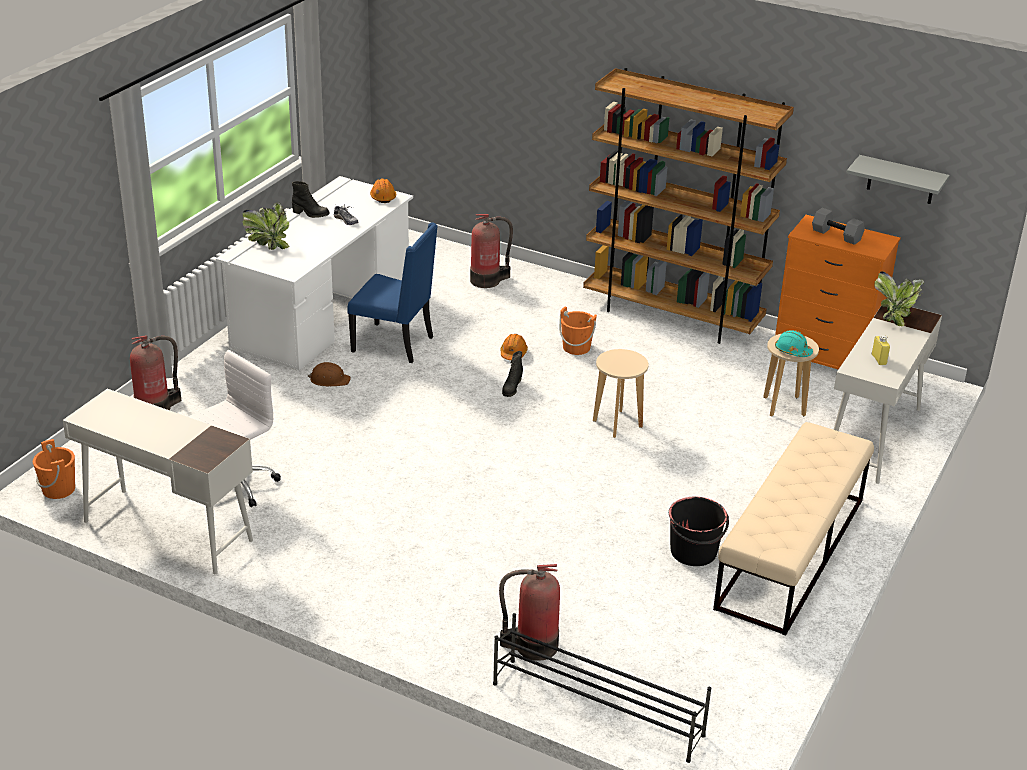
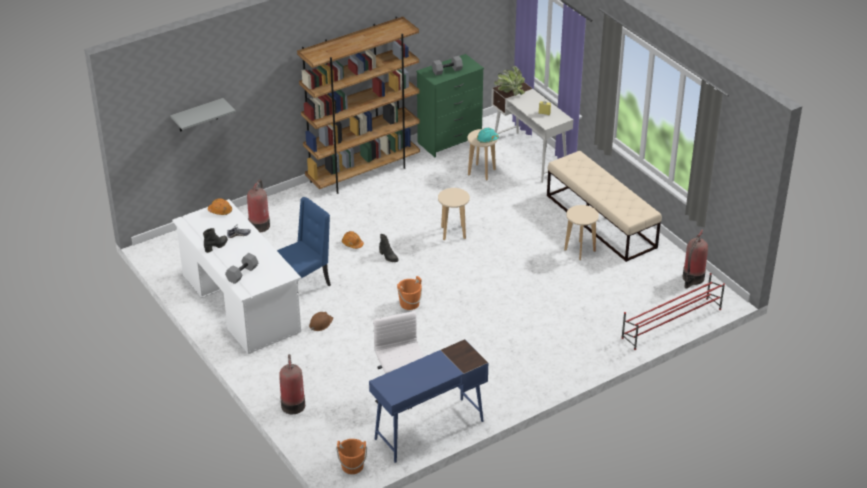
camera: 60 degrees left, 5 degrees up
(167, 530) = (428, 430): white desk -> blue desk
(268, 244) = (242, 274): potted plant -> grey dumbbell
(533, 646) = (615, 327): fire extinguisher -> fire extinguisher (692, 279)
(576, 347) = (366, 219): orange bucket -> orange bucket (409, 303)
(596, 708) = (671, 323): black shoe rack -> red shoe rack
(694, 552) = (580, 250): black bucket -> beige stool
(824, 359) = (449, 141): orange dresser -> green dresser
(901, 180) = (460, 24): grey shelf -> grey shelf (197, 115)

